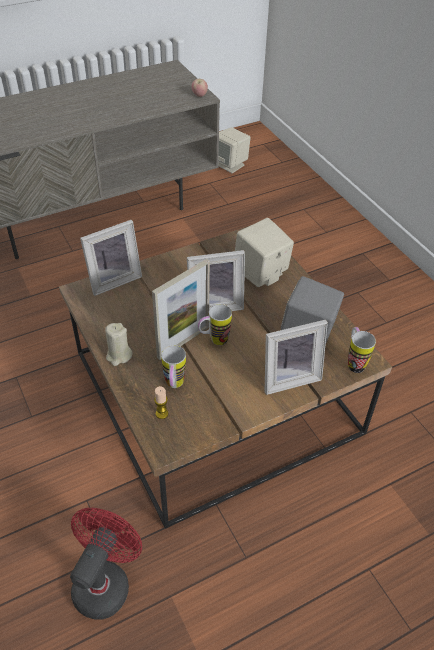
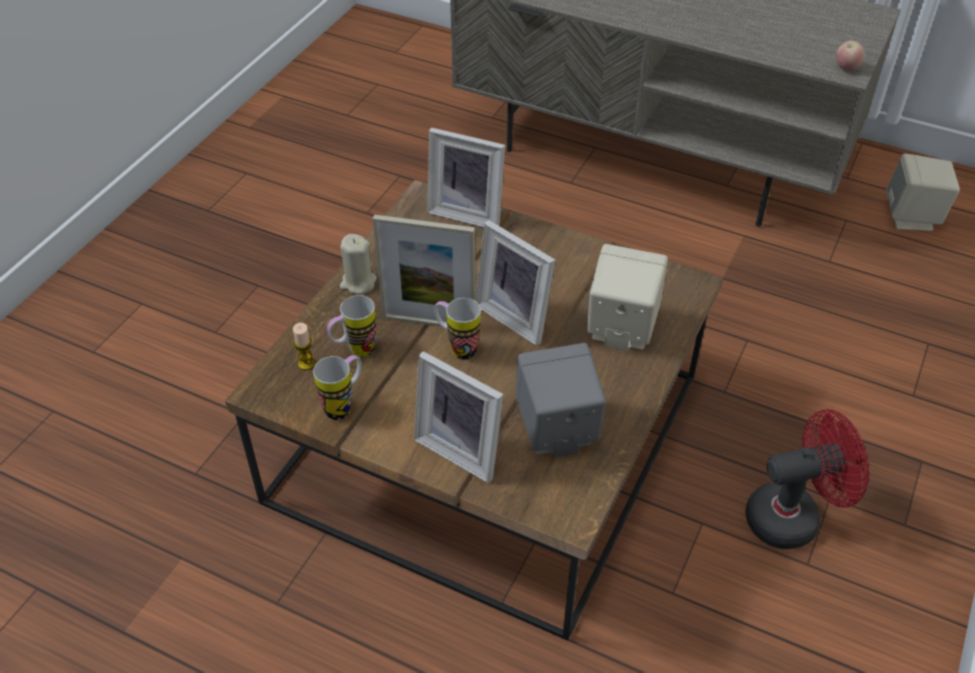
camera: 55 degrees right, 0 degrees up
(105, 581) = (161, 490): red fan -> red fan (793, 516)
(354, 362) = (554, 503): mug -> mug (344, 405)

